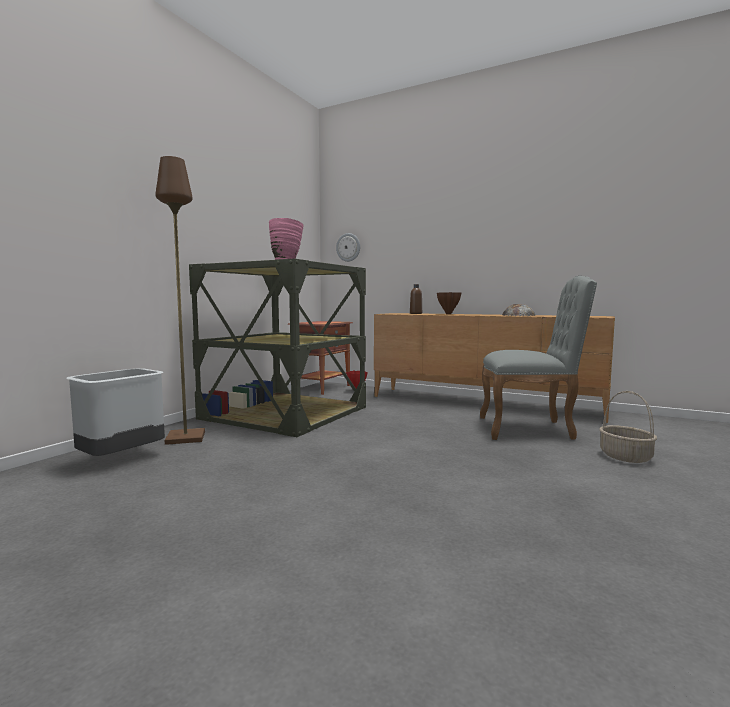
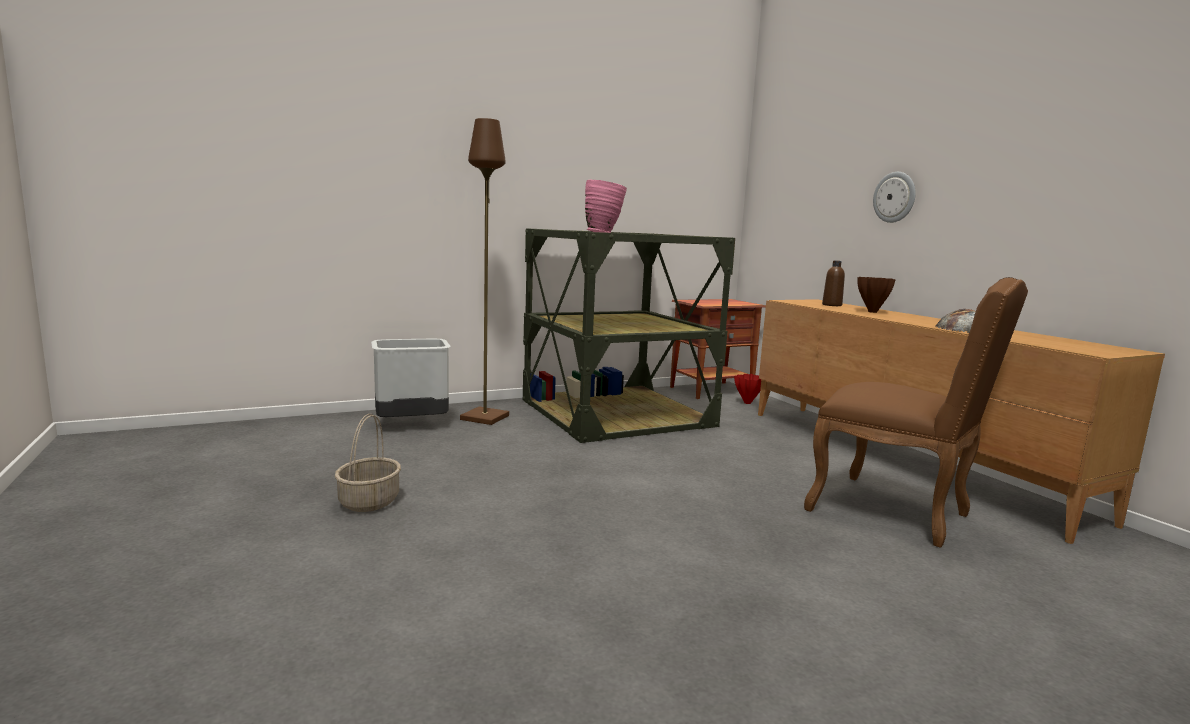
camera: 35 degrees right, 5 degrees up
(348, 247) = (775, 198): wall clock -> wall clock (894, 197)
(527, 429) = (893, 511): grey chair -> brown chair
(624, 456) = (969, 594): basket -> basket (369, 501)

